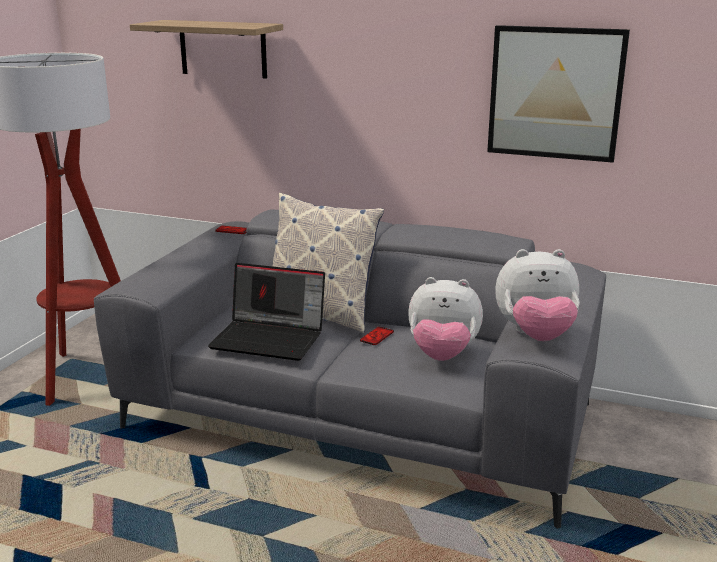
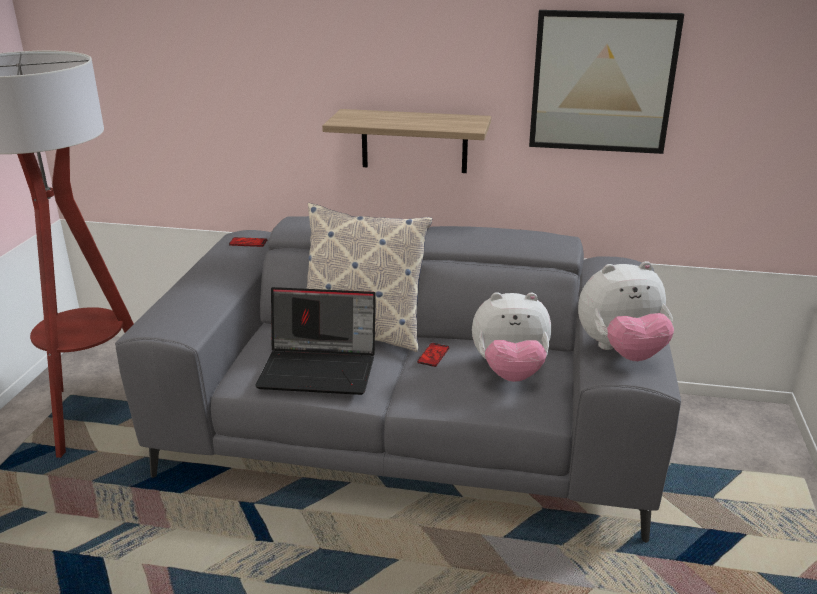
camera: 10 degrees left, 5 degrees up
(223, 49) = (222, 39): shelf -> shelf (414, 141)

